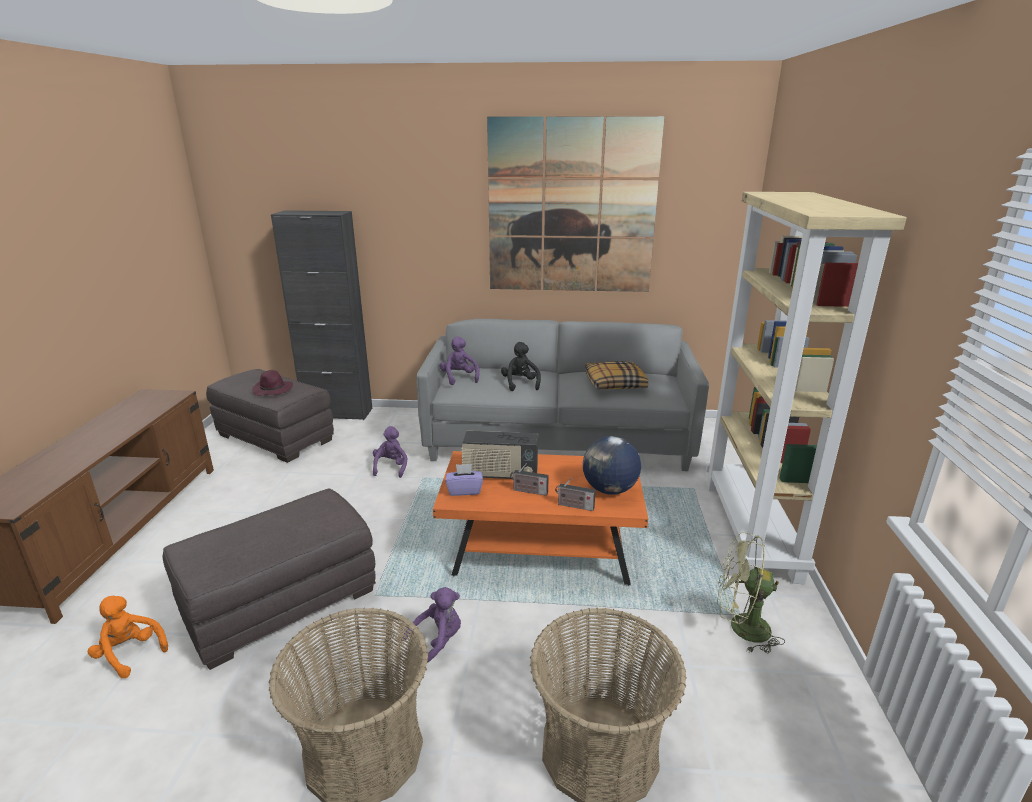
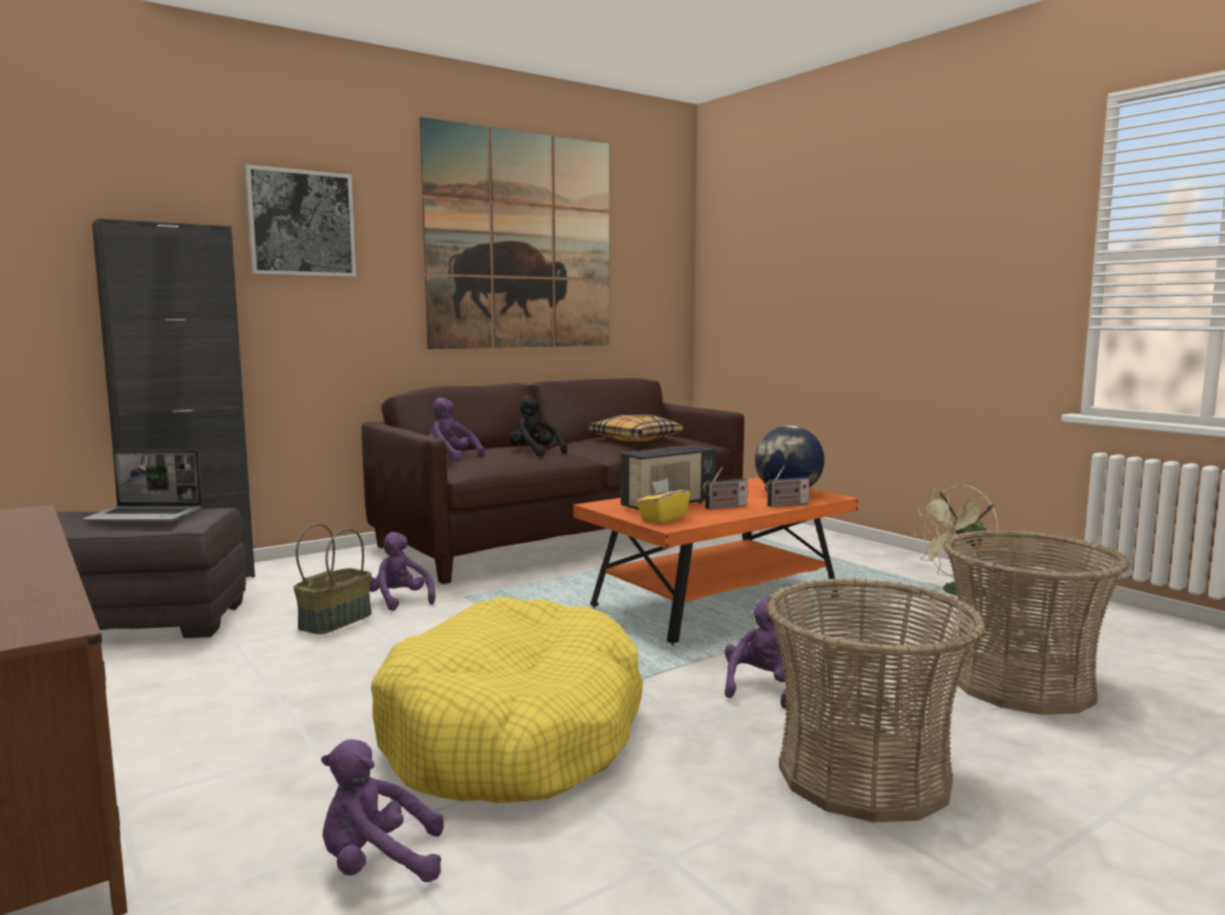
camera: 40 degrees left, 15 degrees down
(130, 653) = (377, 865): orange plush toy -> purple plush toy
(273, 390) = (147, 516): purple hat -> laptop
(282, 603) = (513, 733): grey ottoman -> yellow dog bed
(344, 472) = (335, 621): none -> basket
(403, 202) = (301, 223): none -> picture
(464, 490) = (663, 518): purple tissue box -> yellow tissue box
(558, 439) = (563, 537): grey sofa -> brown sofa
(751, 529) = (852, 546): beige bookcase -> none

